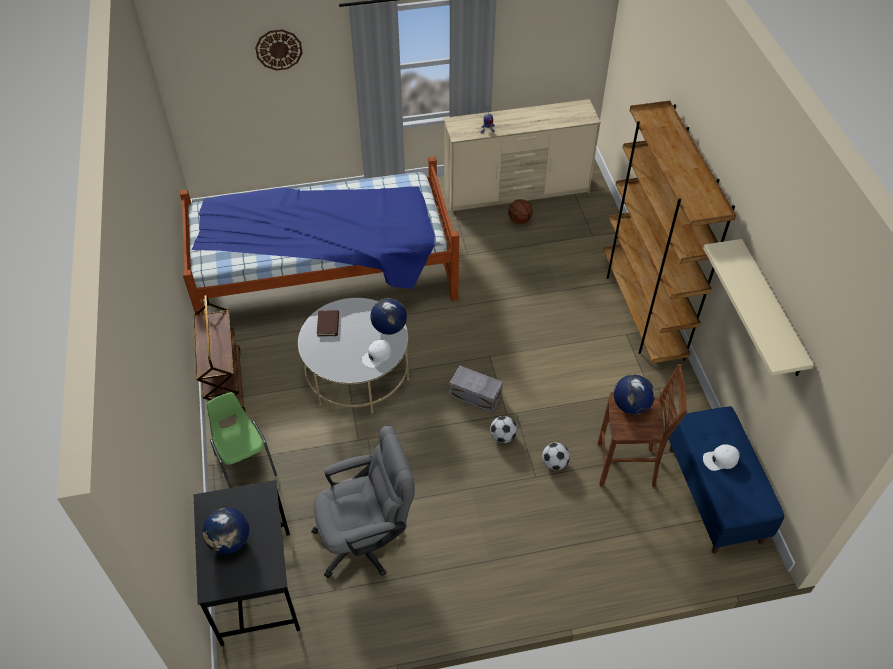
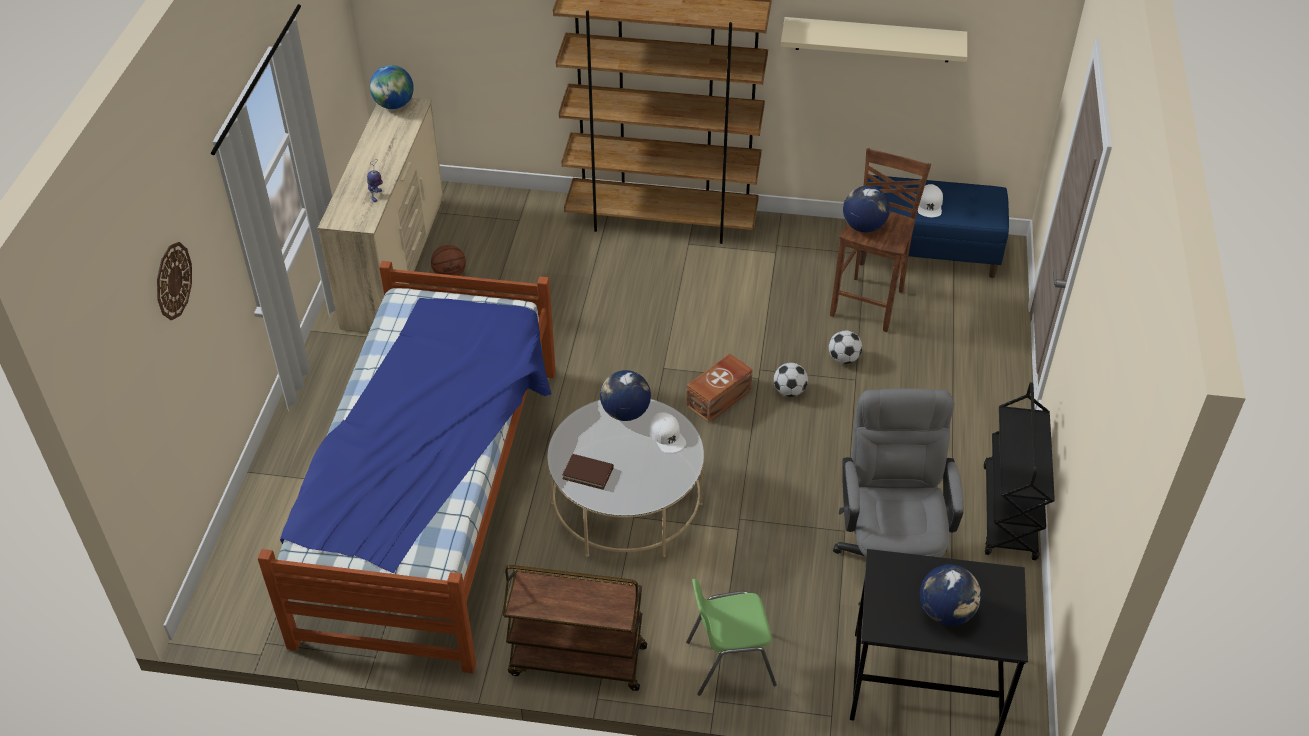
camera: 70 degrees left, 5 degrees down
(439, 615) = (1009, 513): none -> black cart
(476, 396) = (720, 398): grey storage box -> brown storage box
(582, 108) = (394, 105): none -> globe

